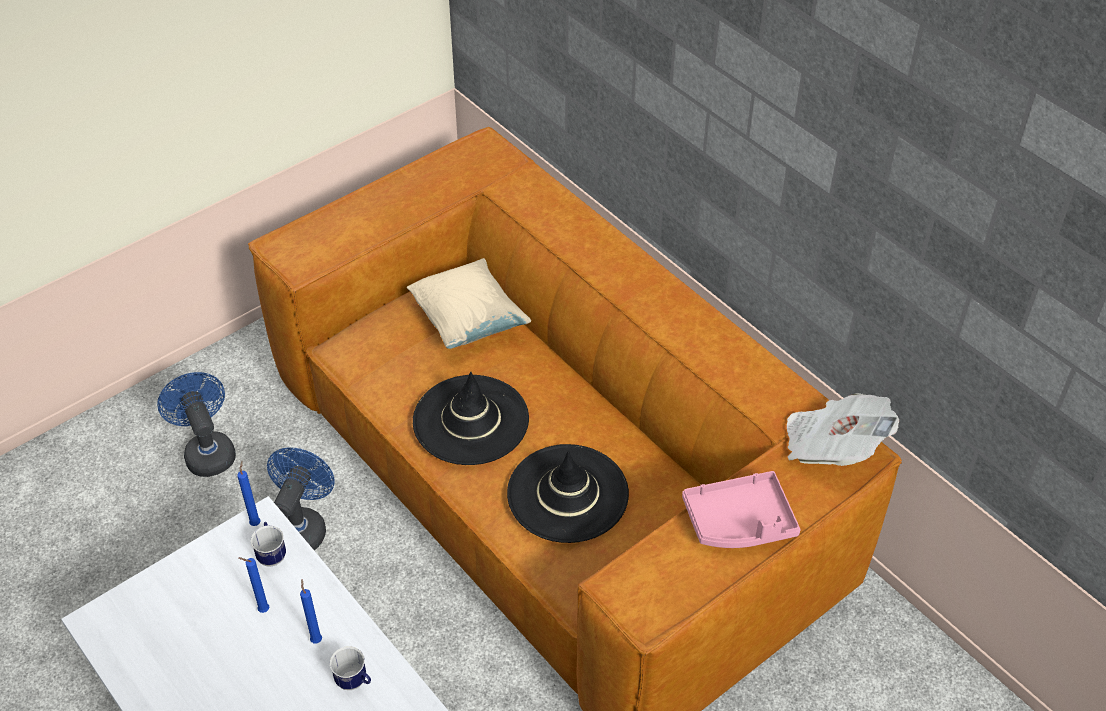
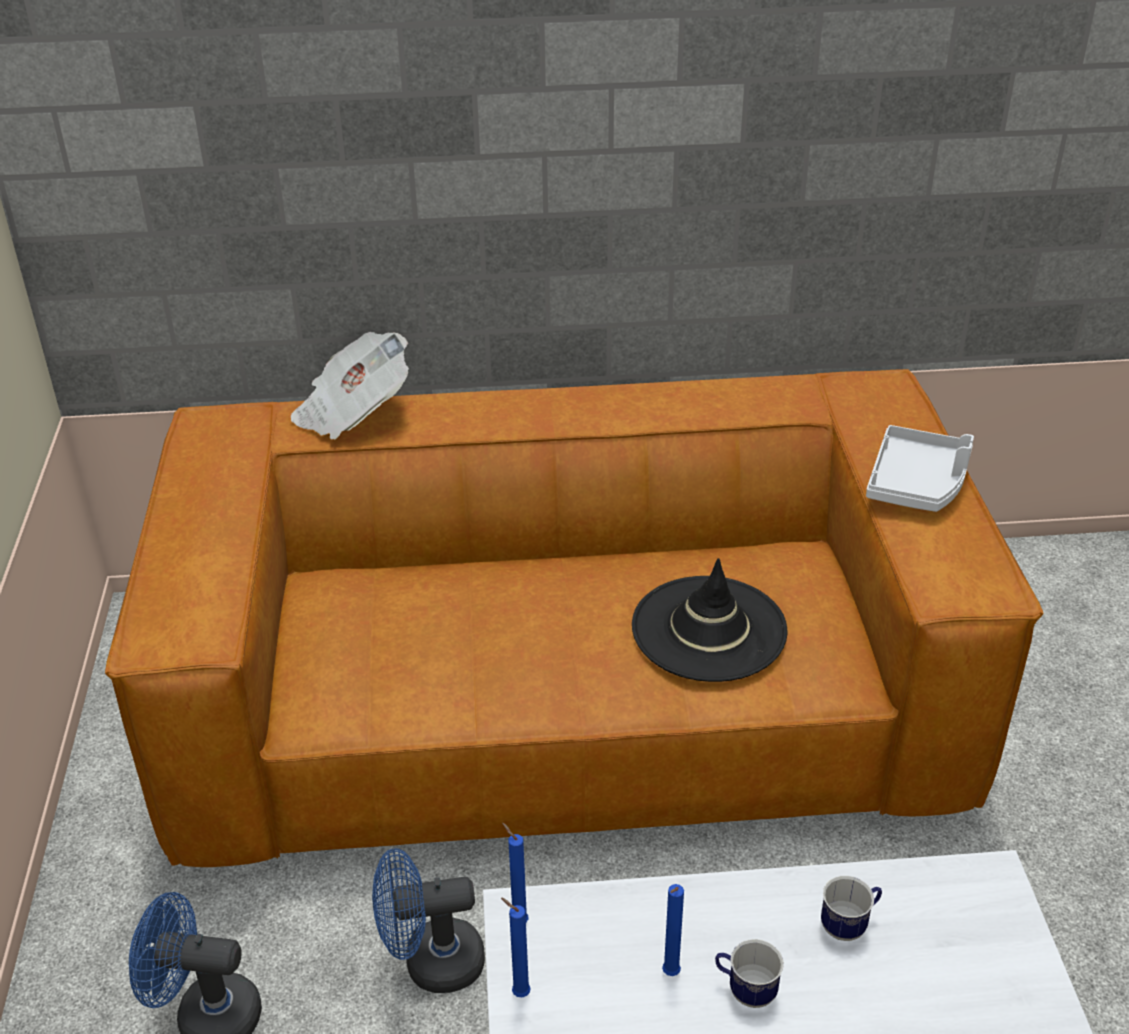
camera: 55 degrees left, 10 degrees down
(271, 553) = (583, 925): mug -> mug (745, 990)
(303, 526) = (431, 963): blue fan -> blue fan turned 60 degrees counterclockwise
(316, 639) = (756, 936): blue candle -> blue candle (518, 992)
(468, 322) = (385, 596): beige pillow -> none
(470, 420) = (536, 656): black hat -> none
(739, 522) = (917, 483): pink tray -> white tray
(833, 446) = (867, 395): newspaper -> newspaper (353, 412)

